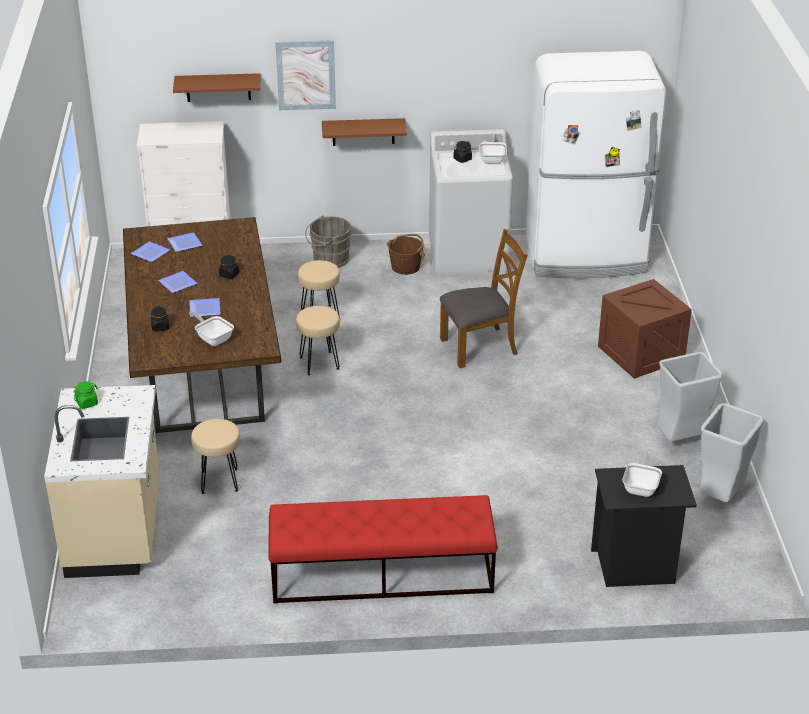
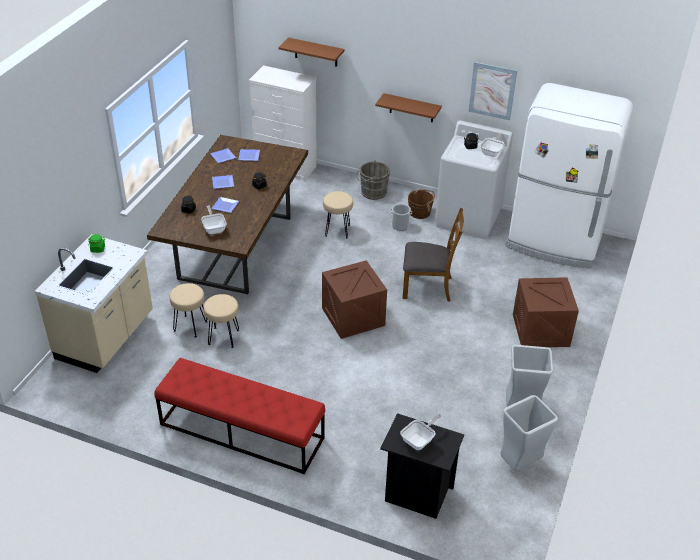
camera: 25 degrees right, 5 degrees up
(306, 75) = (375, 57): picture -> picture (492, 91)
(320, 363) = (312, 264): beige stool -> beige stool (224, 337)
(393, 288) = (400, 225): none -> bucket
(416, 406) = (353, 317): none -> crate

